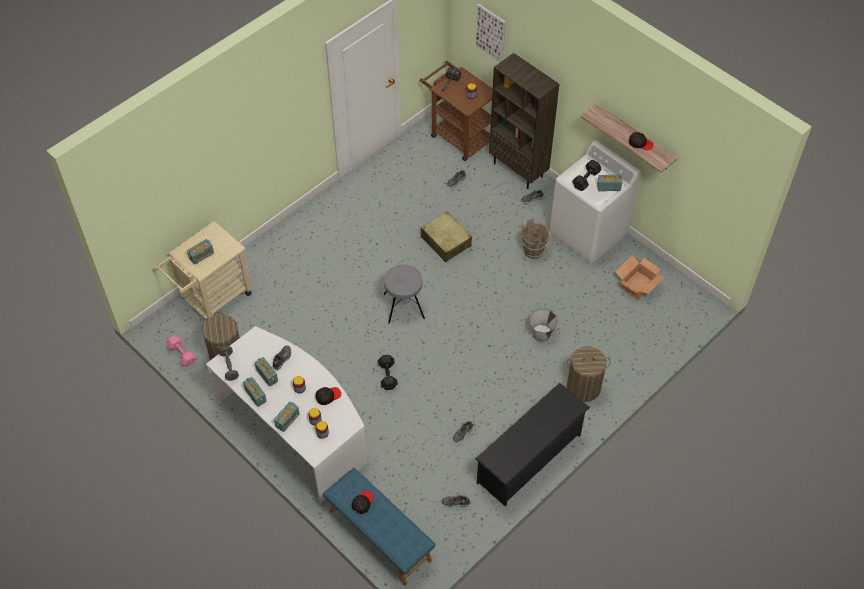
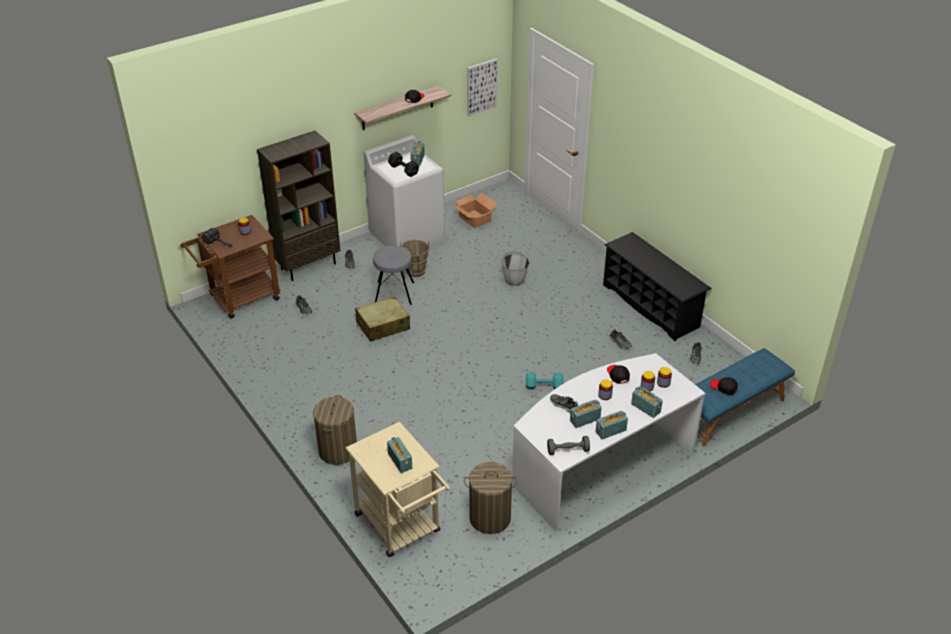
camera: 80 degrees left, 15 degrees down
(182, 353) = (478, 562): pink dumbbell -> none
(387, 376) = (545, 386): black dumbbell -> turquoise dumbbell
(403, 306) = (457, 365): grey stool -> grey stool (394, 293)
(491, 33) = (221, 157): picture -> picture (481, 87)
(583, 387) = (579, 264): laundry basket -> laundry basket (338, 451)

